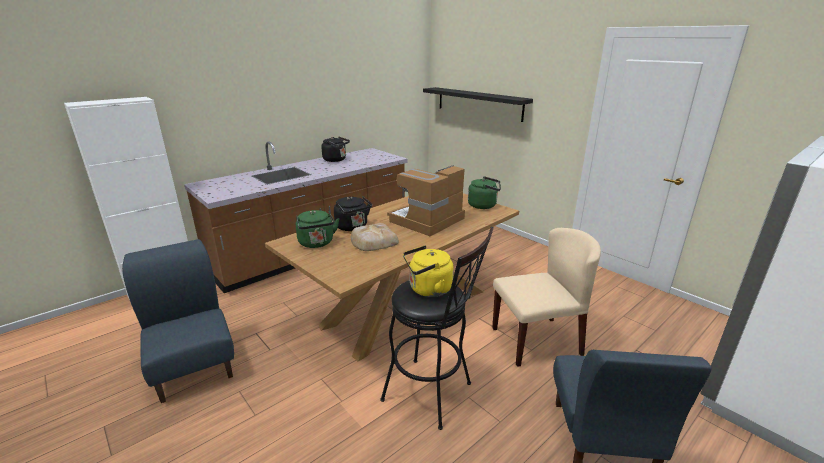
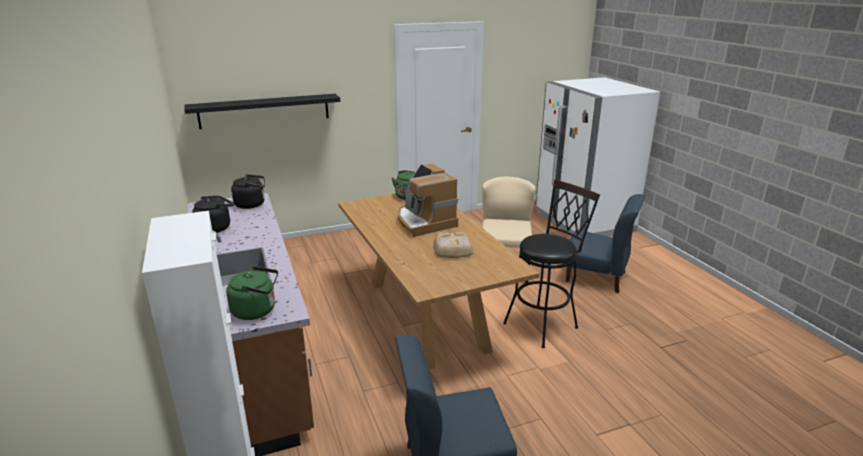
camera: 70 degrees left, 0 degrees up
(317, 243) = (439, 274): green kettle -> green kettle (257, 310)
(353, 227) = (413, 254): black kettle -> black kettle (252, 204)
(428, 289) = (546, 241): yellow kettle -> none

